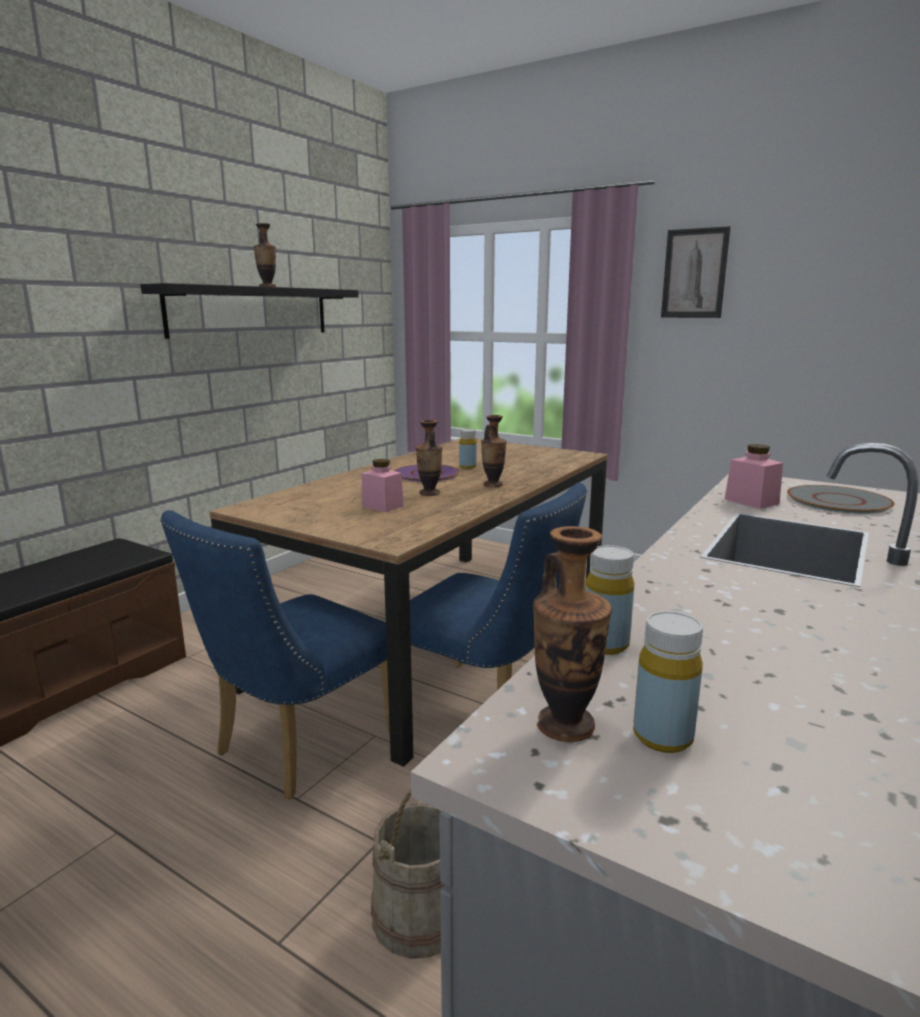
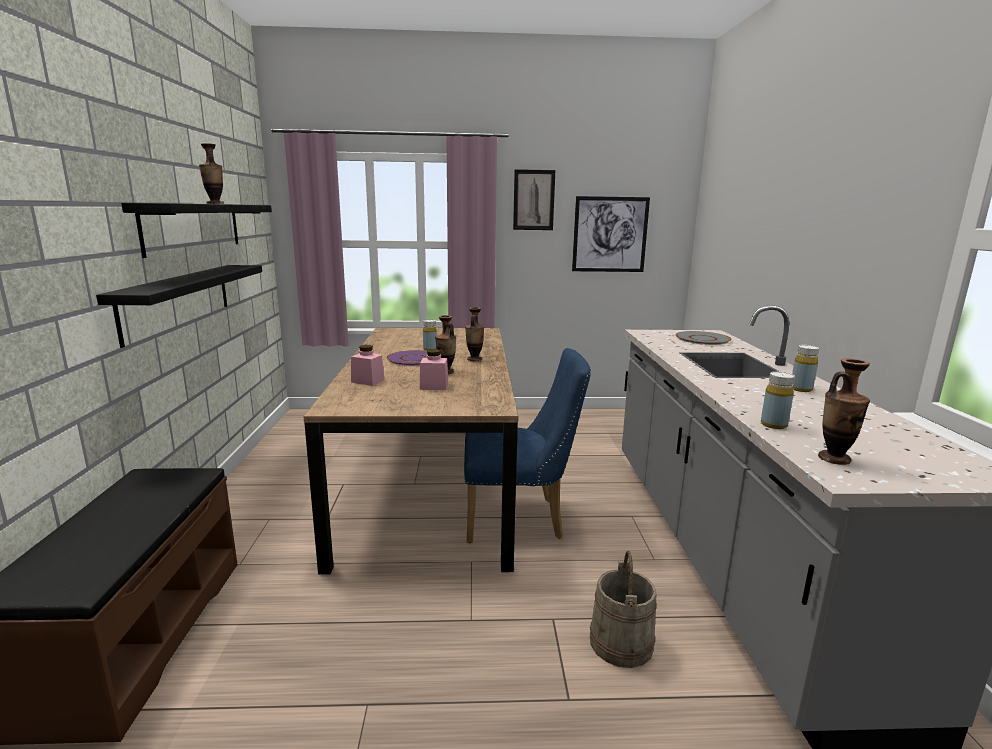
camera: 35 degrees left, 0 degrees up
(216, 384) = (178, 300): none -> black shelf
(295, 748) = (427, 591): blue chair -> none
(662, 737) = (865, 451): yellow bottle -> yellow bottle (801, 389)
(751, 501) = (671, 345): pink jar -> pink jar (367, 381)
(817, 324) = (610, 234): none -> picture

